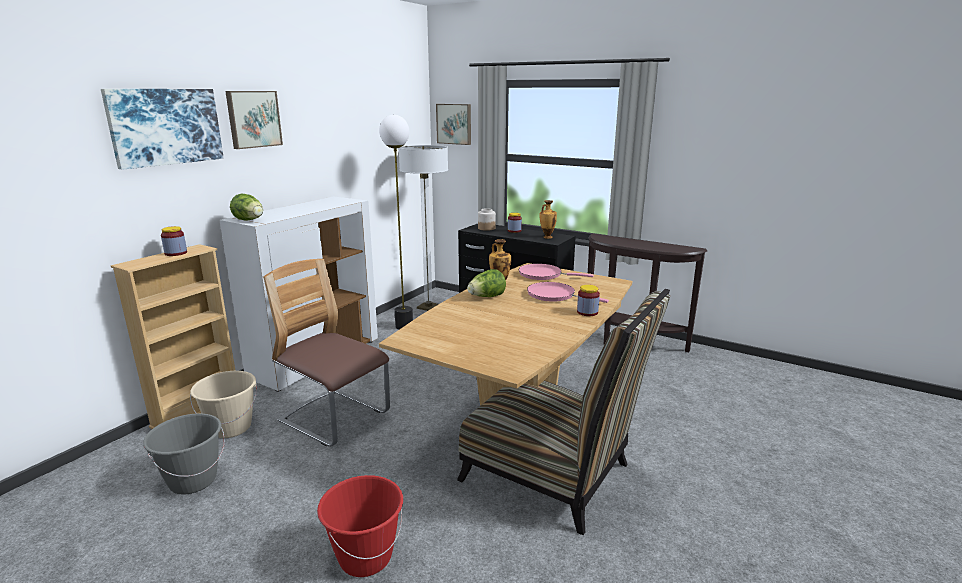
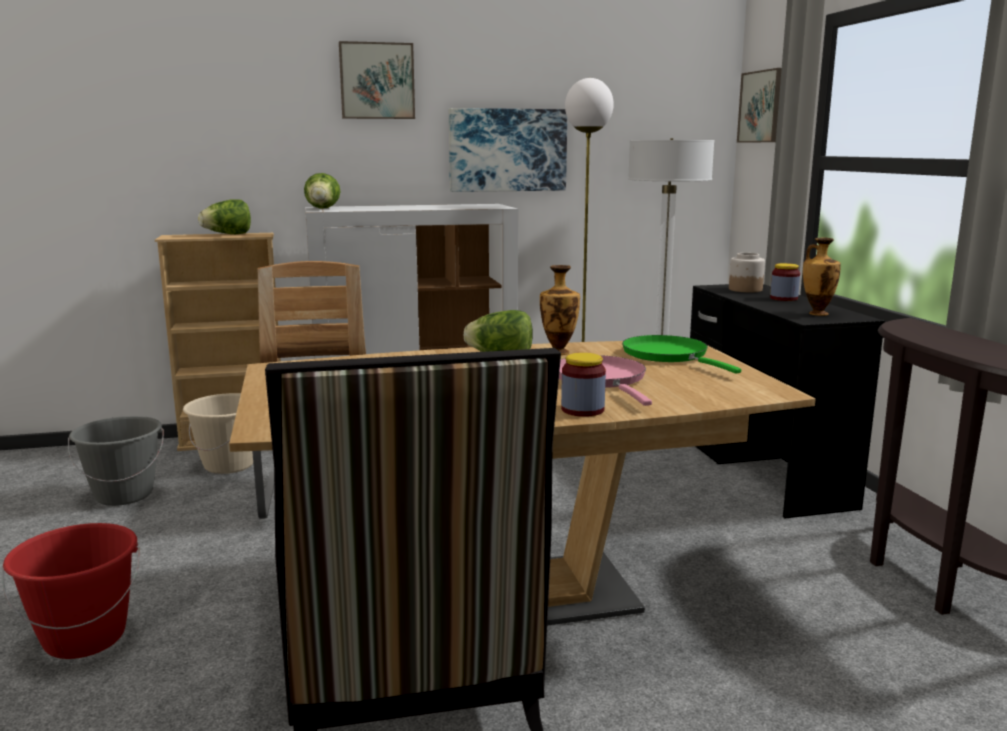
camera: 45 degrees right, 5 degrees down
(165, 126) = (251, 83): picture -> picture (507, 150)
(176, 253) = (228, 234): jar -> lettuce
(543, 275) = (669, 356): pink frying pan -> green frying pan

